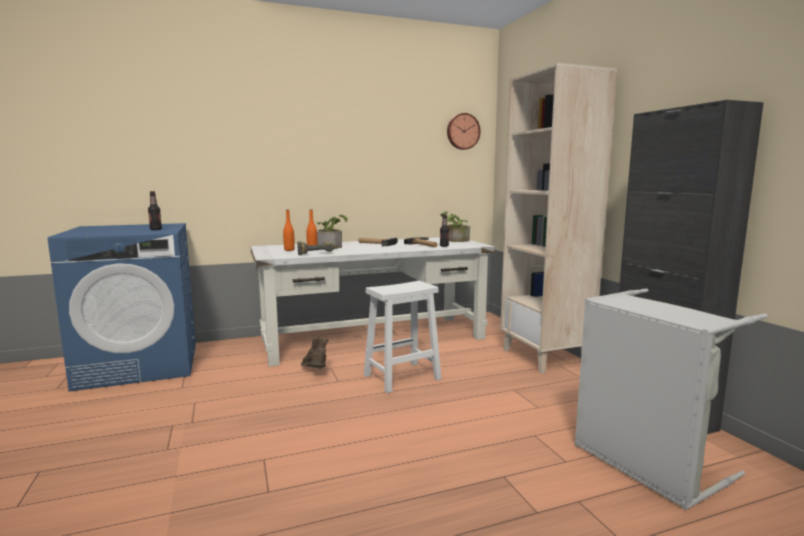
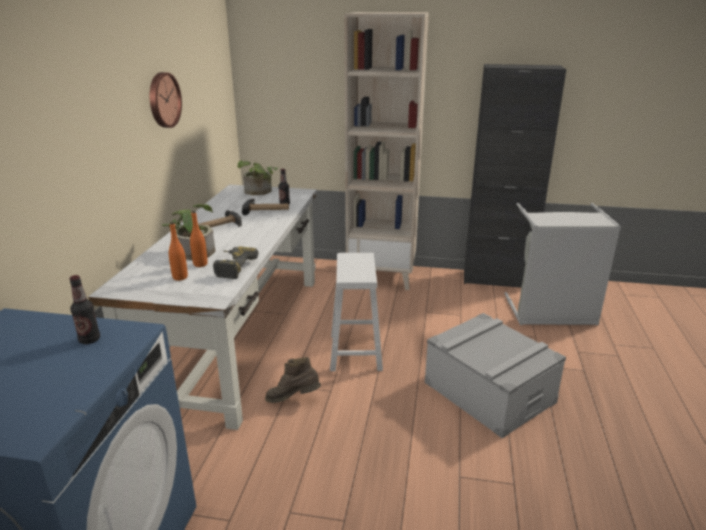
camera: 60 degrees left, 15 degrees up
(408, 450) = (488, 392): none -> grey storage box
(462, 131) = (213, 53): wall clock -> wall clock (163, 100)

